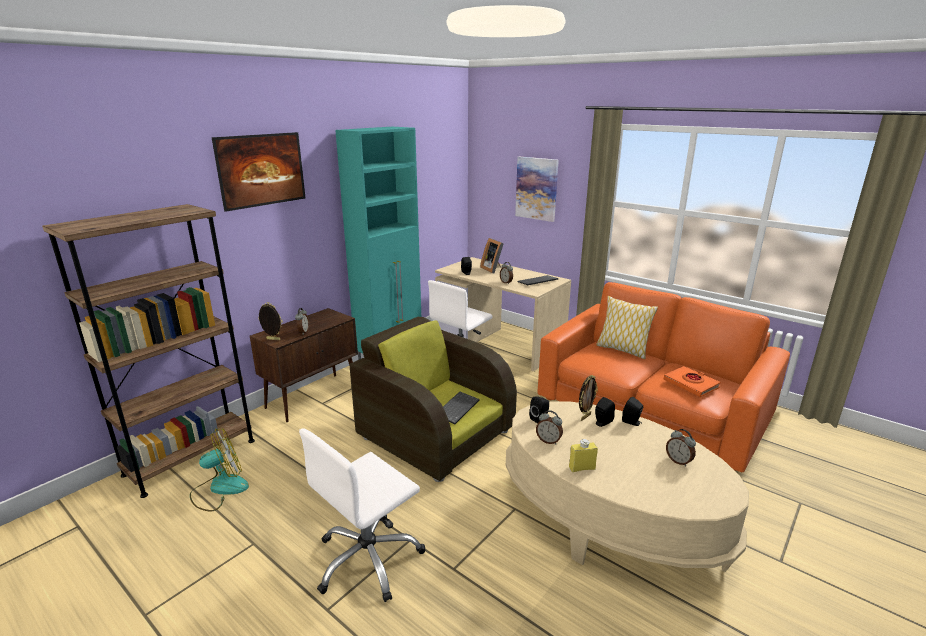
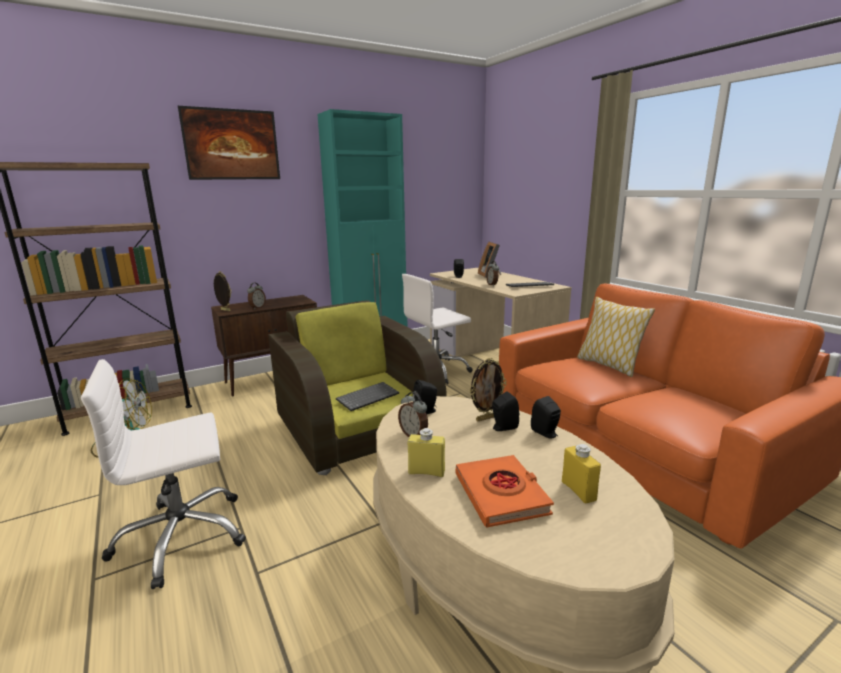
camera: 20 degrees right, 5 degrees down
(536, 188) = (545, 187): picture -> none
(678, 461) = (578, 491): alarm clock -> yellow bottle
(691, 384) = (678, 409): orange book -> orange book (501, 495)

